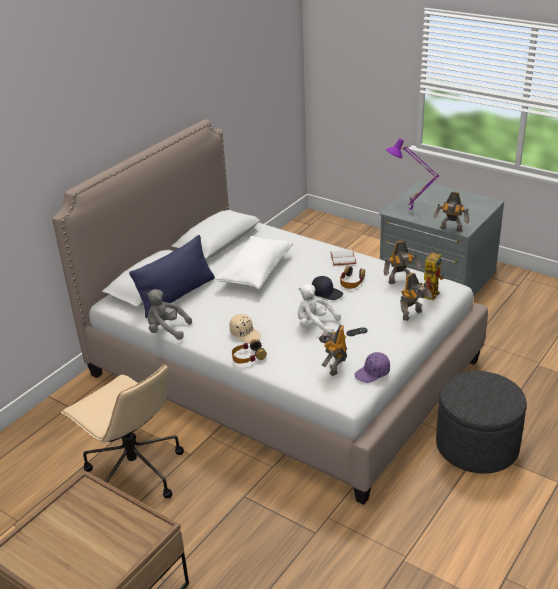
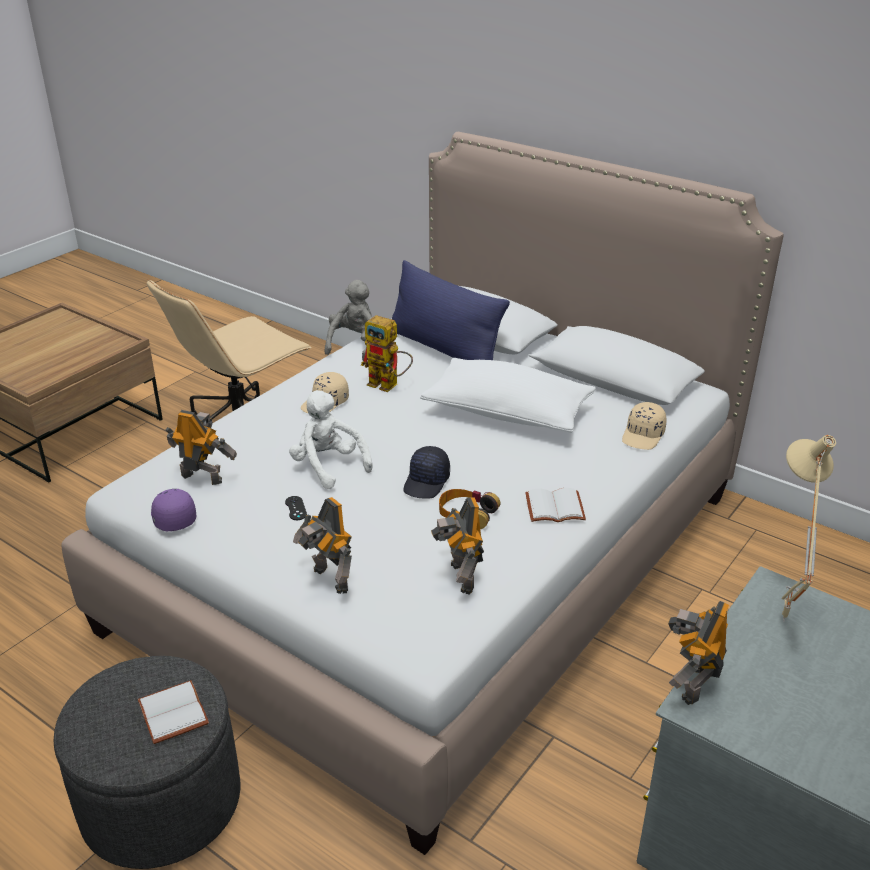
camera: 90 degrees right, 0 degrees up
(248, 356) = (267, 406): headphones -> none
(278, 235) = (643, 435): none -> beige cap
(315, 325) = (328, 466): white plush toy -> white plush toy turned 60 degrees counterclockwise
(410, 211) = (779, 618): purple table lamp -> beige table lamp
(431, 292) = (409, 617): toy robot -> toy robot (389, 385)
(480, 382) = (175, 713): none -> white book

